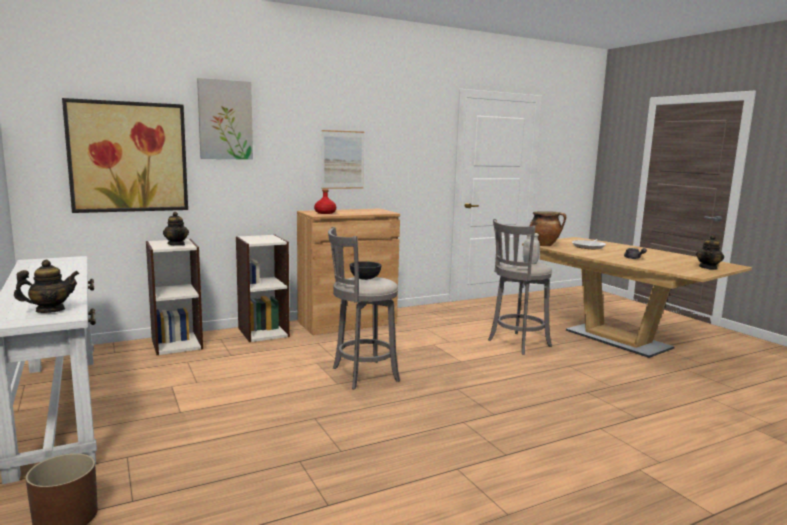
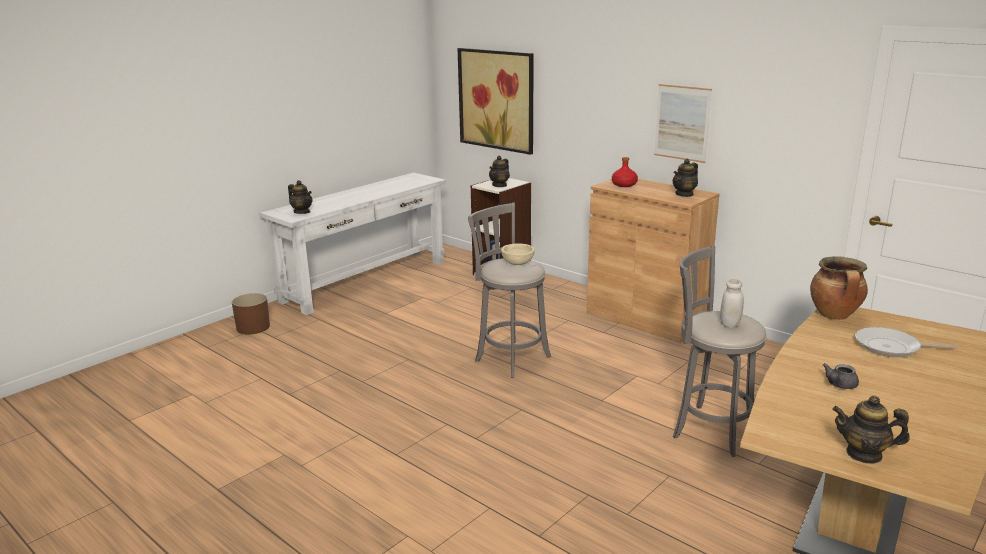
camera: 70 degrees right, 10 degrees up
(225, 120) = (566, 69): picture -> none
(263, 332) = (567, 292): bookcase -> none
(365, 278) = (517, 263): black bowl -> beige bowl
(371, 211) = (684, 194): none -> teapot

